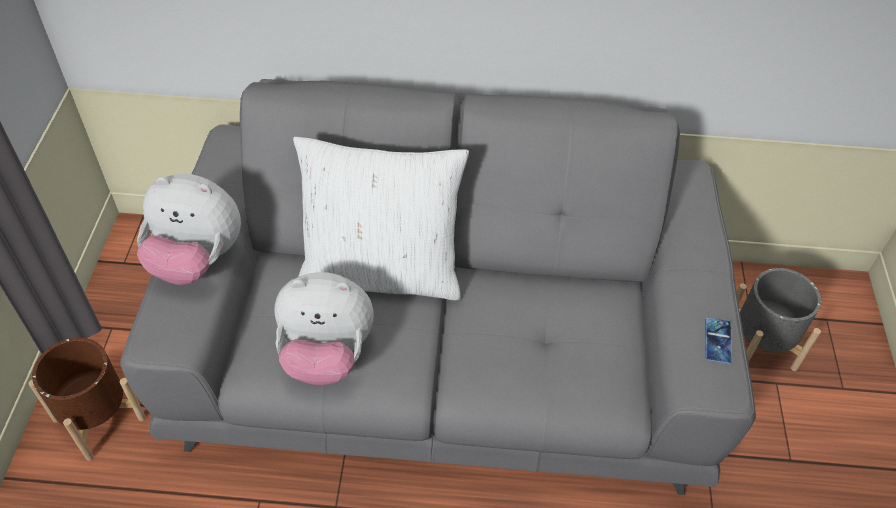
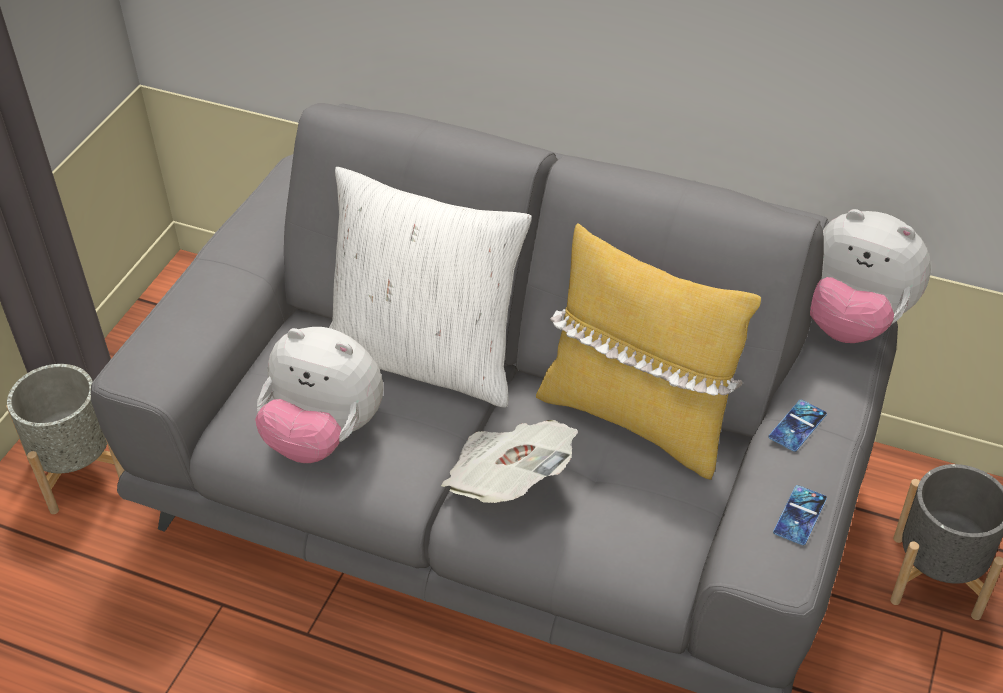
camera: 20 degrees right, 5 degrees down
(99, 419) = (79, 472): brown planter -> grey planter
(196, 260) = (209, 296): plush toy -> plush toy (853, 321)
(483, 359) = (508, 480): none -> newspaper
(558, 286) = (637, 418): none -> yellow pillow
(687, 271) = (797, 426): none -> phone

